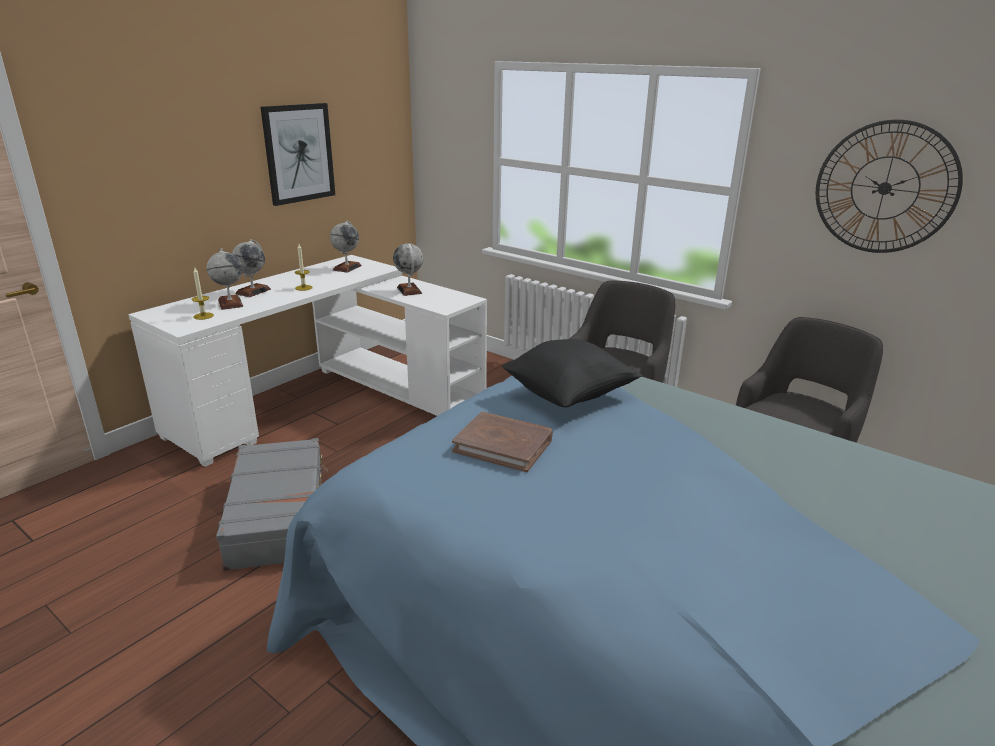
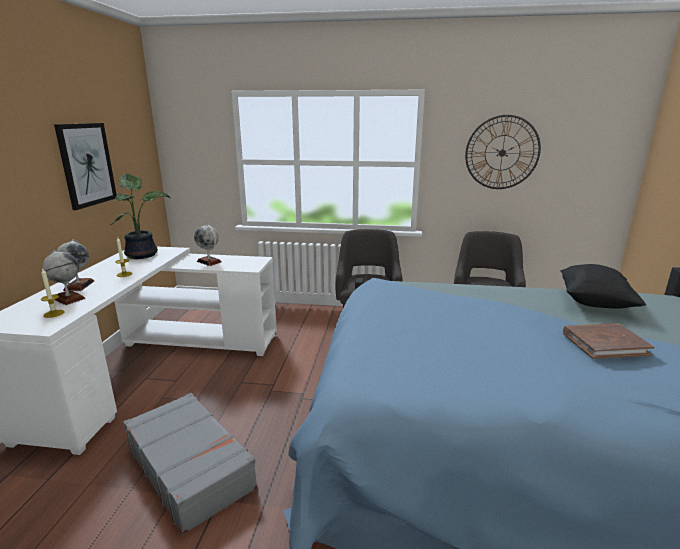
camera: 30 degrees left, 5 degrees down
(347, 268) = (143, 254): globe -> potted plant
(503, 445) = (411, 341): brown book -> brown book (604, 344)
(569, 396) = (406, 302): black pillow -> black pillow (594, 303)

